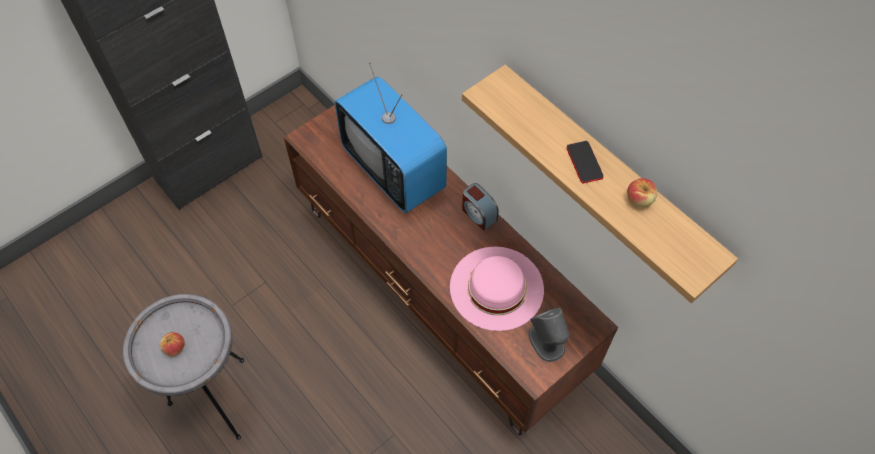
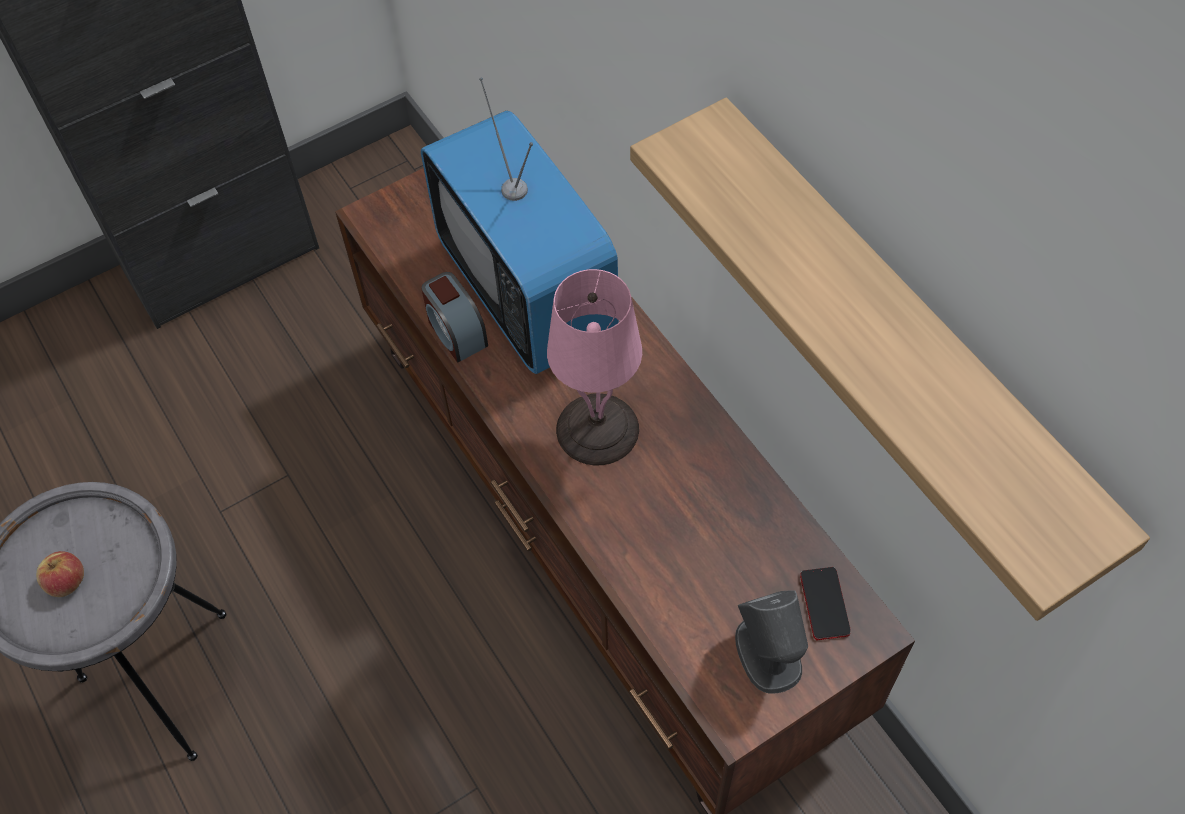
camera: 10 degrees right, 0 degrees up
(443, 238) = (599, 429): none -> pink table lamp
(478, 214) = (674, 391): alarm clock -> alarm clock (456, 332)
(496, 287) = (687, 536): pink hat -> none
(584, 162) = (854, 306): phone -> phone (824, 604)
(639, 200) = (956, 393): apple -> none

